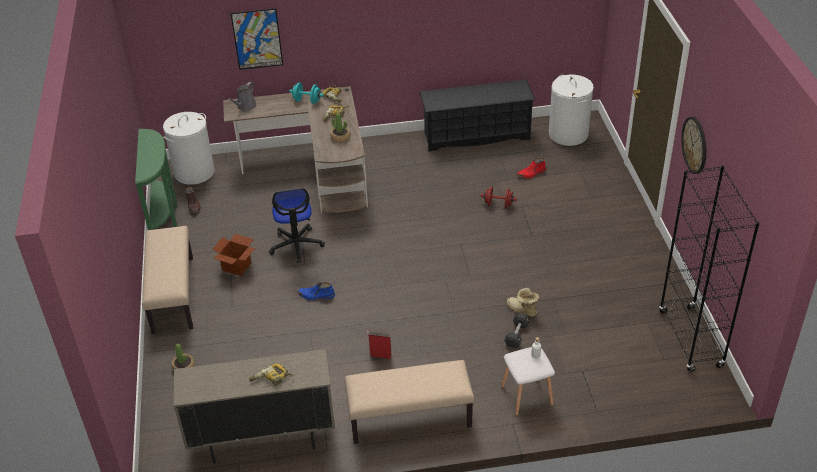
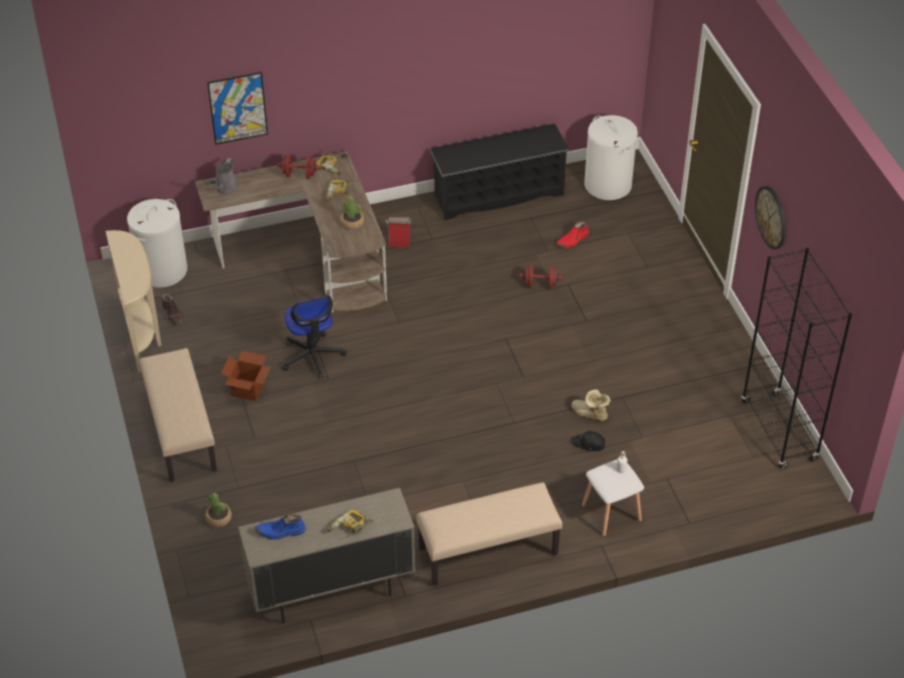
camera: 10 degrees left, 5 degrees up
(164, 217) = (142, 333): green console table -> beige console table
(307, 101) = (299, 175): turquoise dumbbell -> red dumbbell
(316, 295) = (351, 417): blue boot -> blue boot (280, 532)
(380, 355) = (440, 482): cardboard box -> cardboard box (399, 245)
(517, 335) = (589, 444): black dumbbell -> black cap

